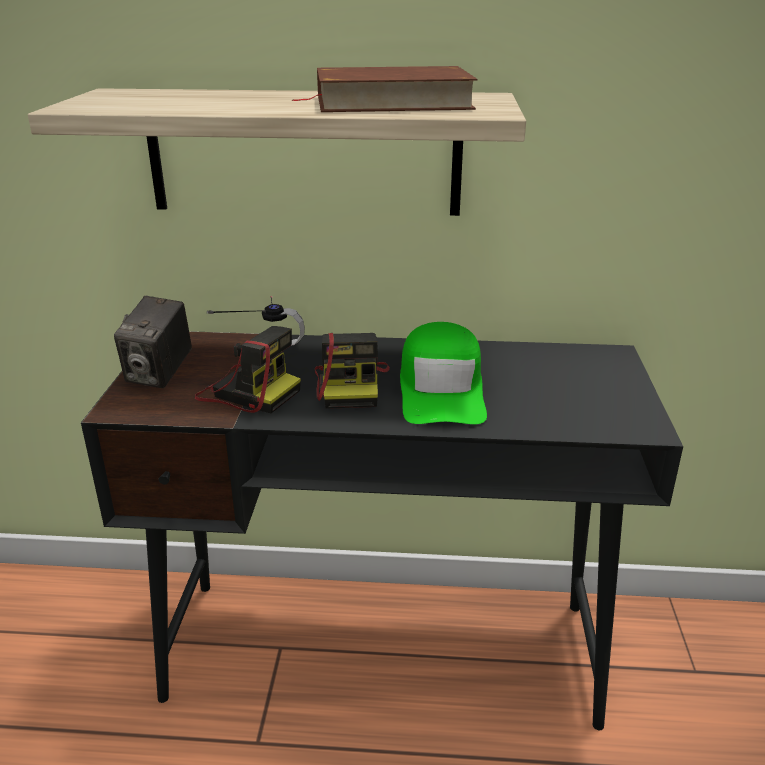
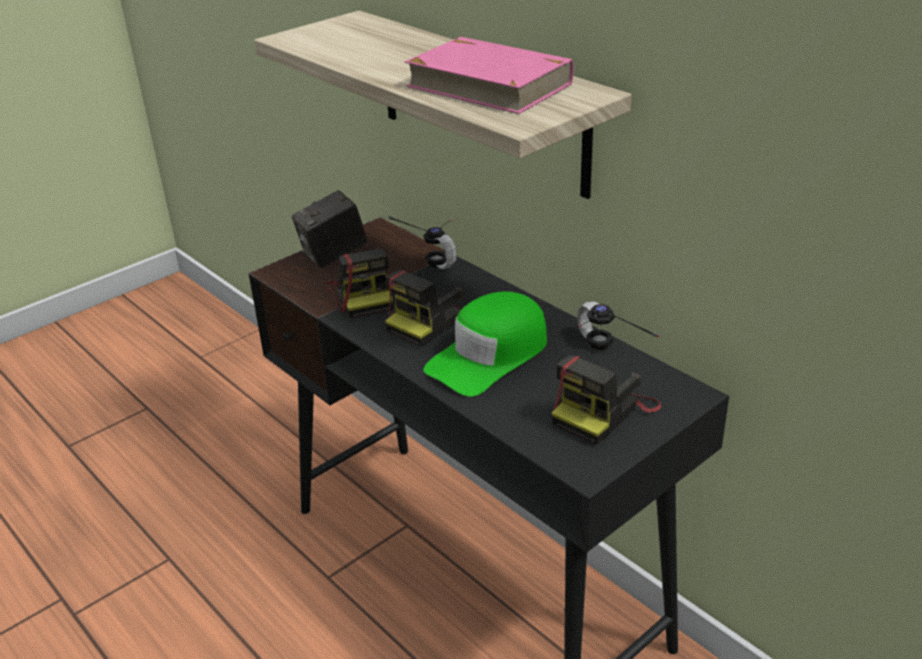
camera: 45 degrees right, 5 degrees up
(391, 102) = (489, 85): brown book -> pink book
(520, 355) = (603, 356): none -> headphones
(586, 388) = (603, 411): none -> camera

